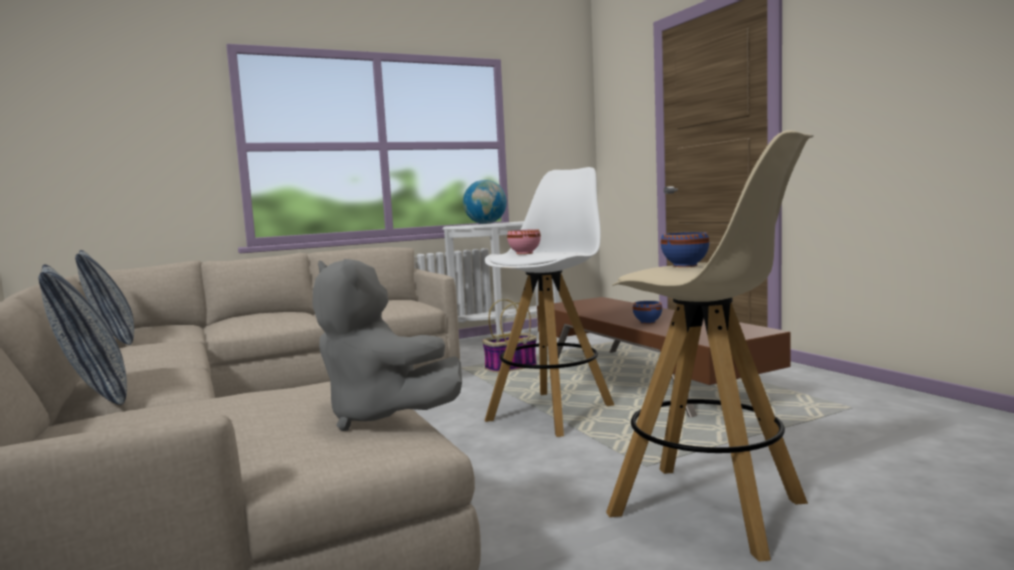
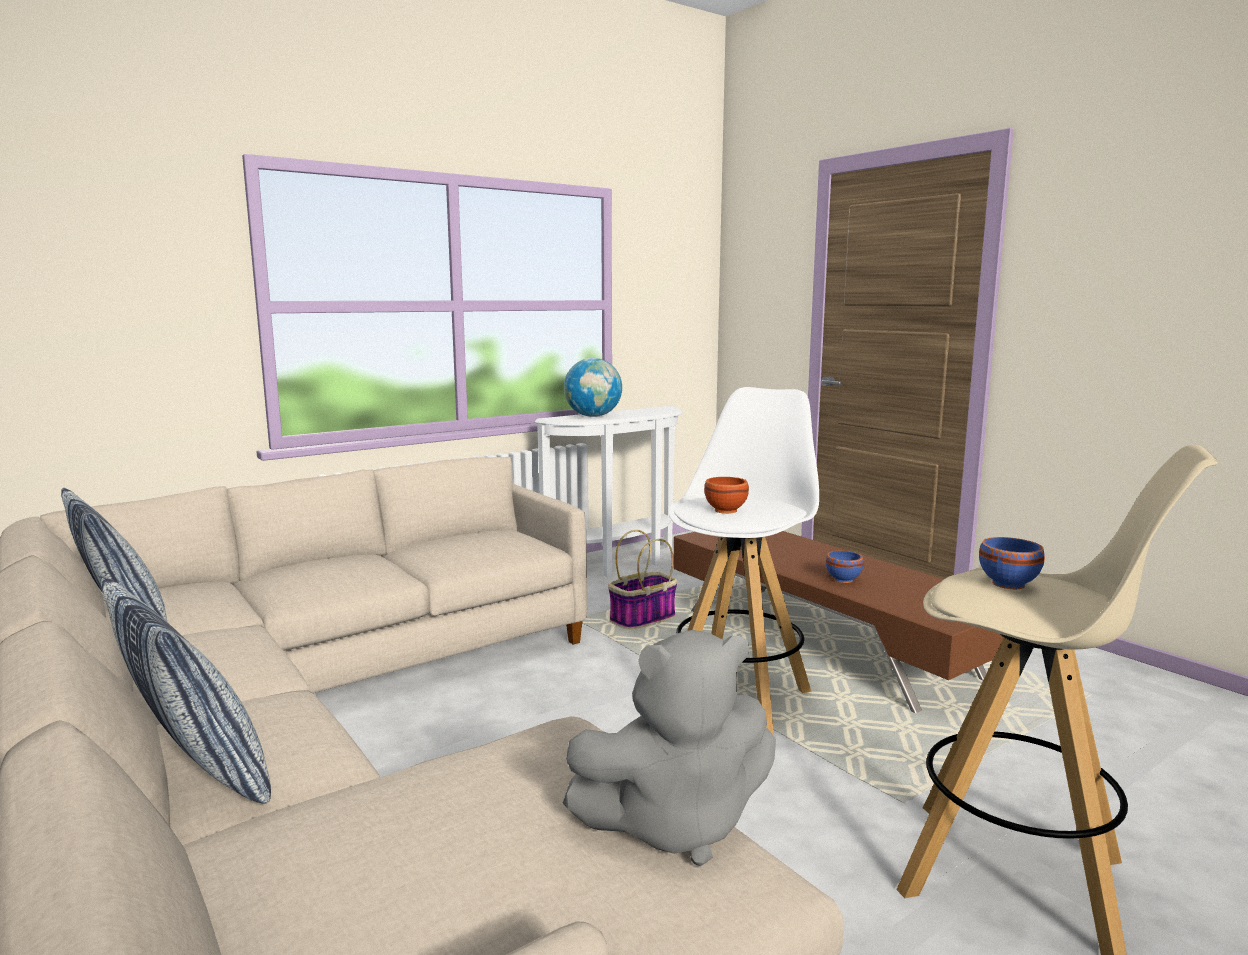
camera: 10 degrees left, 5 degrees up
(381, 416) = (675, 824): grey plush toy -> grey plush toy turned 45 degrees counterclockwise
(523, 253) = (724, 510): pink bowl -> brown bowl

